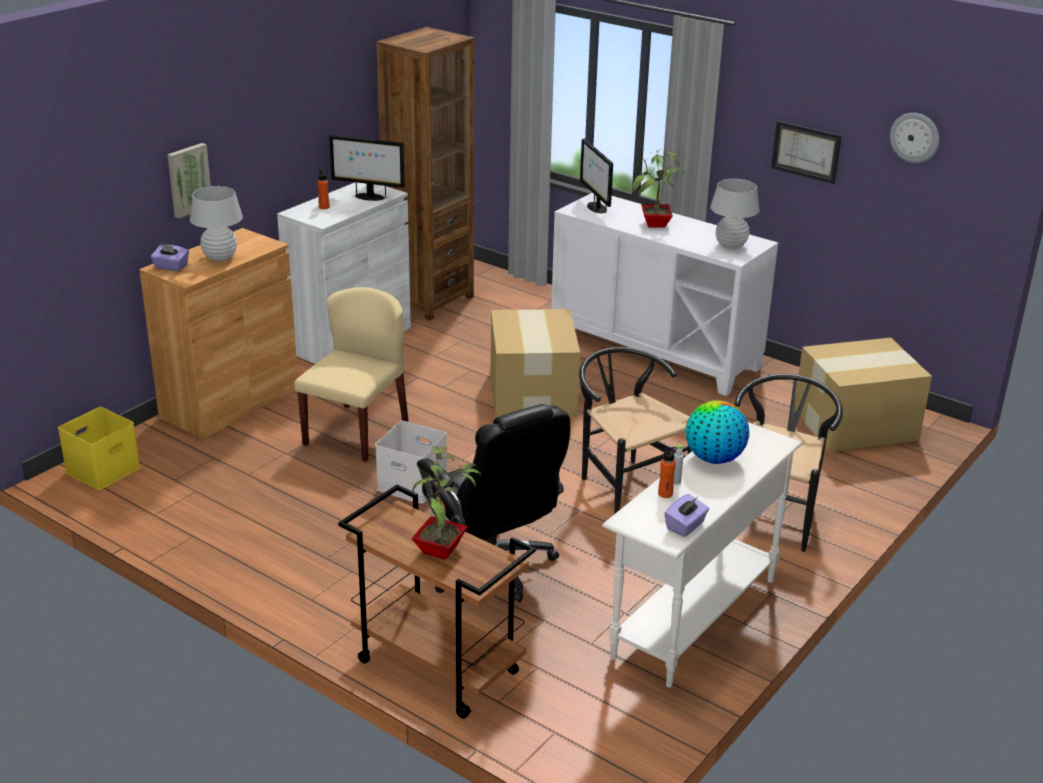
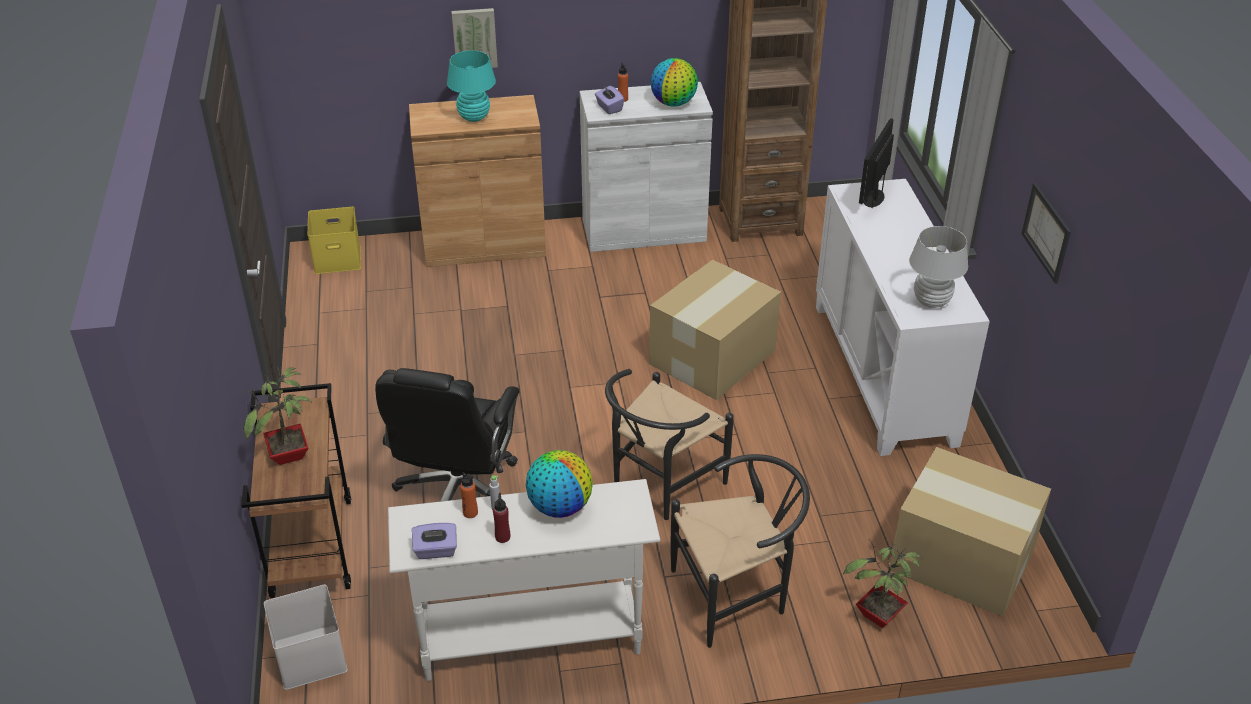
camera: 45 degrees right, 10 degrees up
(171, 267) = (430, 111): purple tissue box -> purple tissue box (609, 108)
(220, 257) = (474, 117): white table lamp -> turquoise table lamp
(356, 432) = (531, 318): beige chair -> none
(369, 197) = (673, 103): monitor -> globe
(410, 484) = (504, 387): white storage box -> white storage box (308, 656)
(625, 483) = (660, 486): black chair -> black chair turned 150 degrees counterclockwise
(655, 225) = (897, 243): potted plant -> potted plant (878, 617)
(712, 494) = (502, 537): none -> red bottle
(915, 137) = (1116, 272): wall clock -> none

